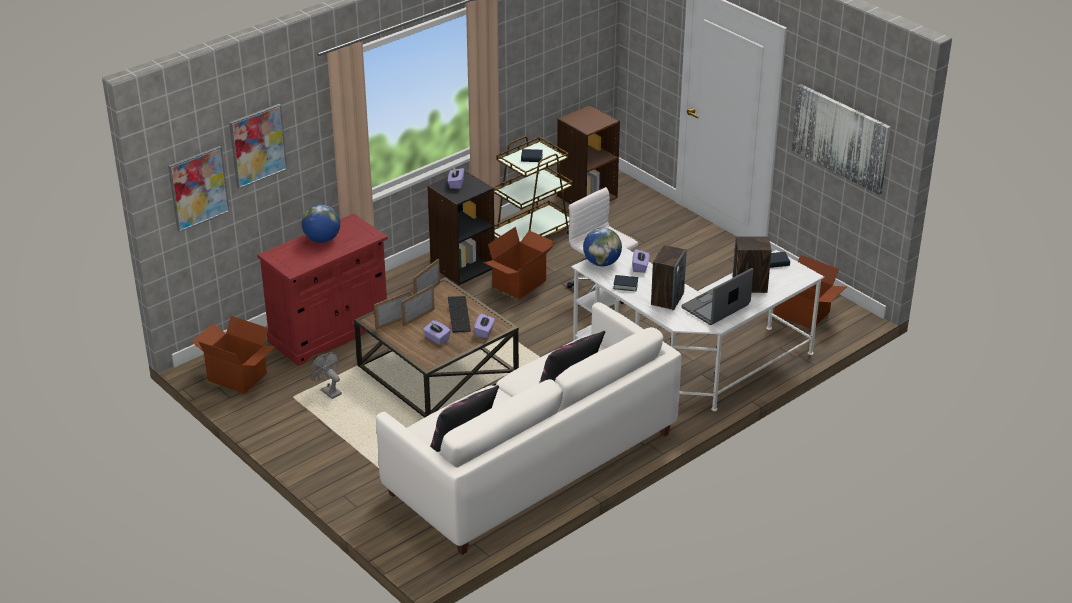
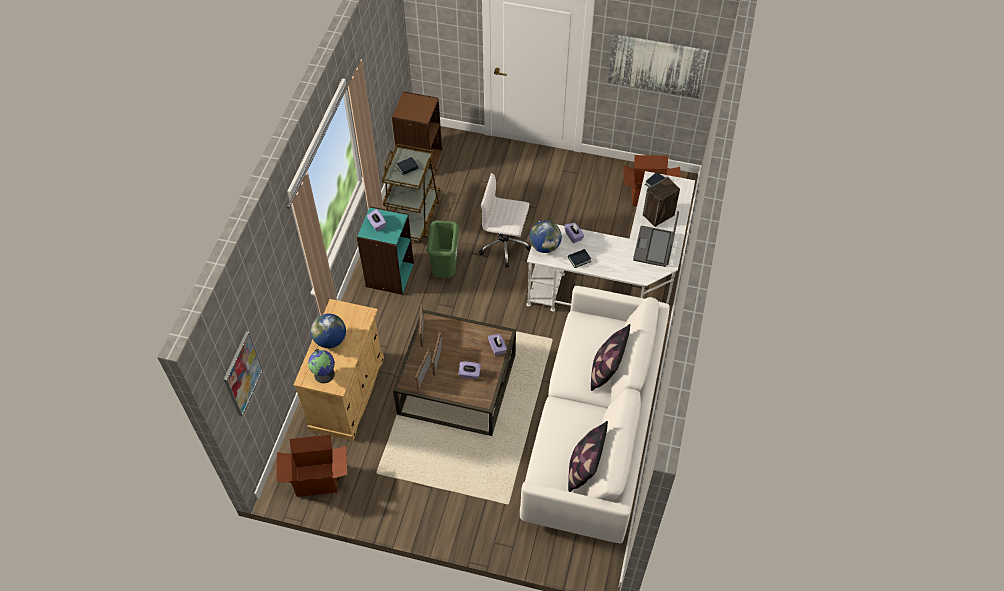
camera: 35 degrees left, 20 degrees up
(258, 145) = (264, 306): picture -> none
(291, 258) = (324, 374): none -> globe
(328, 391) = (397, 451): grey fan -> none
(330, 332) = (347, 393): red cabinet -> beige cabinet
(457, 314) = (463, 341): keyboard -> none
(462, 266) = (389, 275): black bookcase -> turquoise bookcase
(520, 284) = (444, 269): cardboard box -> green trash can
(667, 299) = (617, 257): speaker -> none

